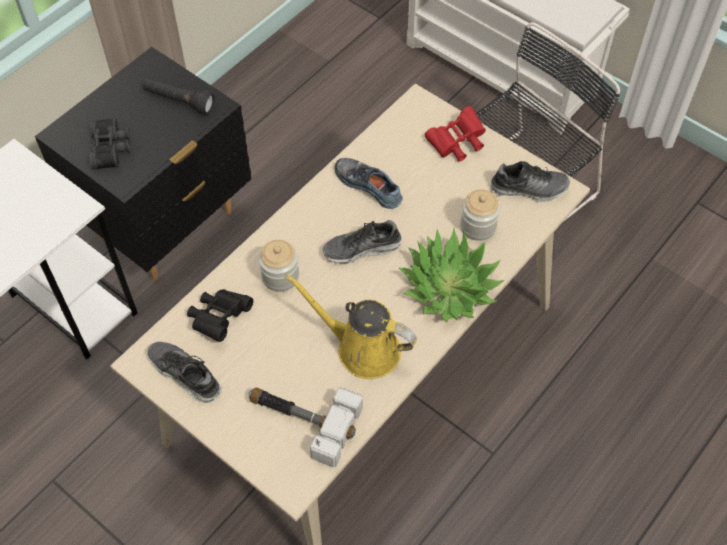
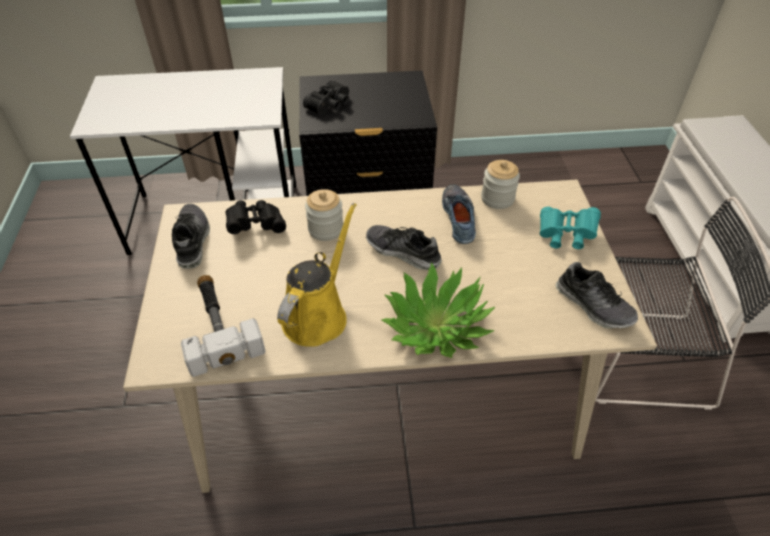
camera: 45 degrees right, 10 degrees down
(179, 101) = (401, 104): black flashlight -> none
(362, 348) = (318, 314): yellow watering can -> yellow watering can turned 45 degrees clockwise
(457, 143) = (565, 235): red binoculars -> turquoise binoculars
(478, 226) = (514, 301): jar -> jar (497, 198)

